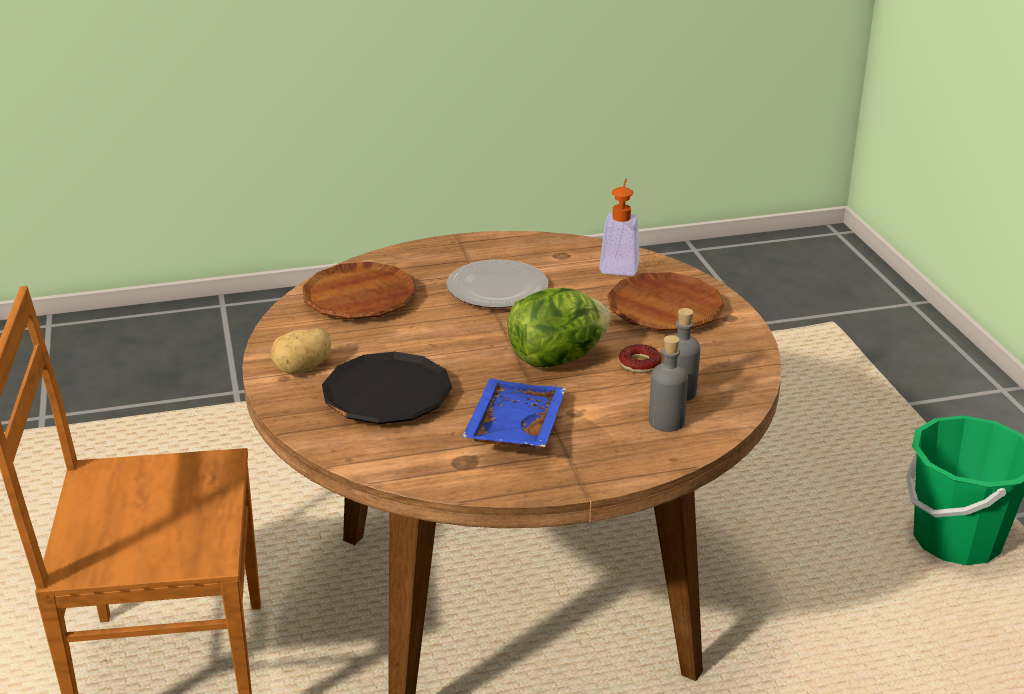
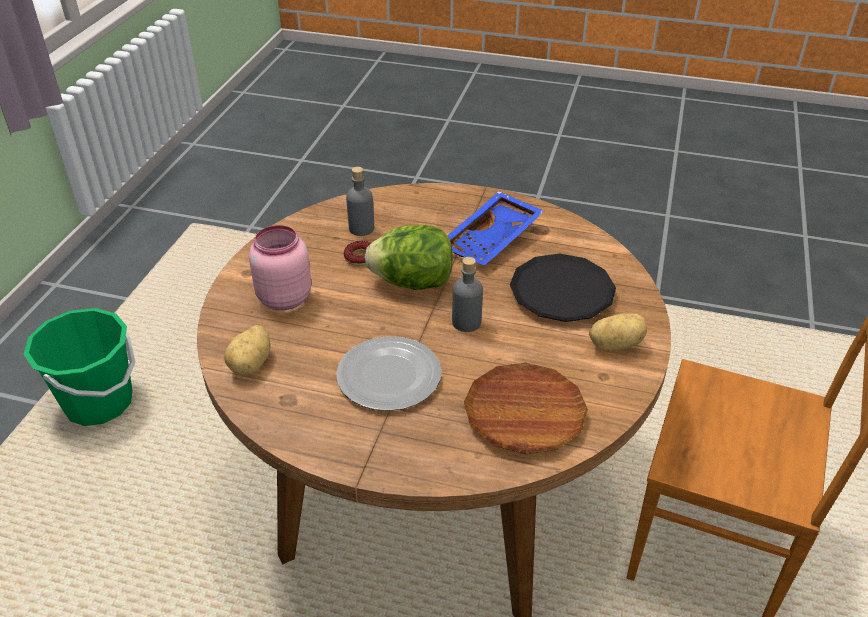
camera: 150 degrees left, 10 degrees up
(620, 264) = (252, 364): soap dispenser -> potato
(664, 310) = (283, 298): brown plate -> pink jar
(666, 422) = (393, 213): grey bottle -> grey bottle (466, 322)

